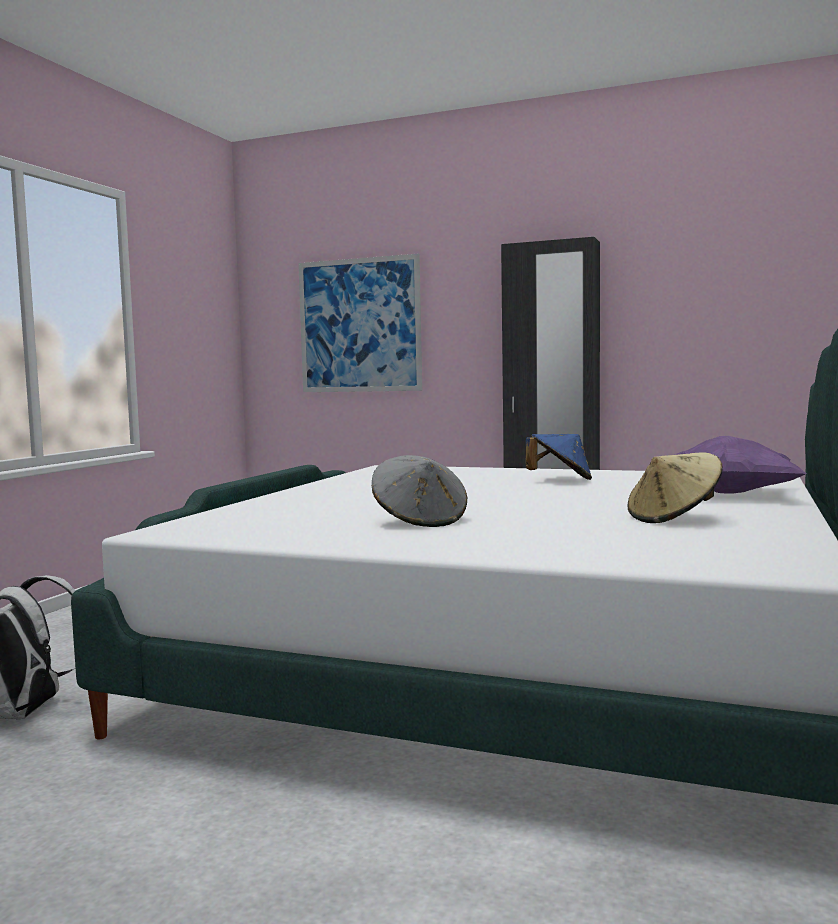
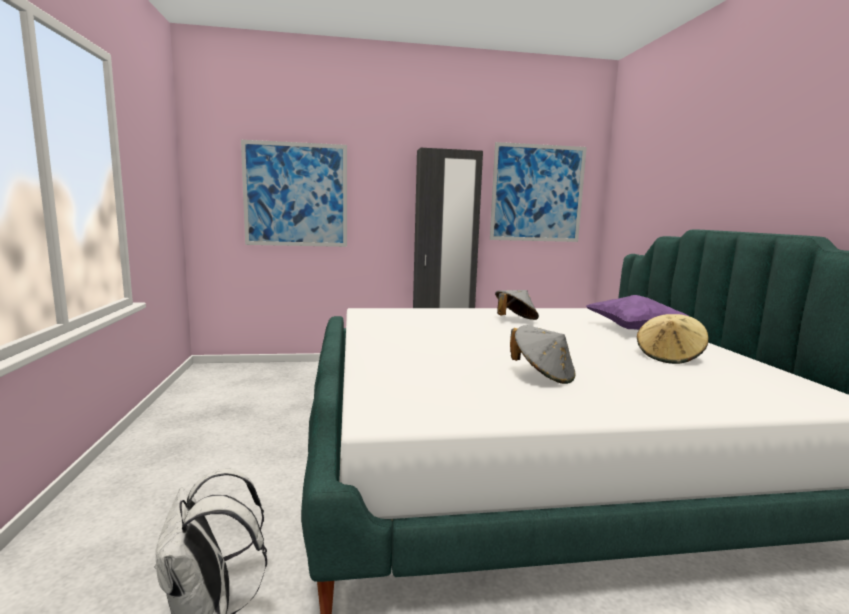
camera: 30 degrees left, 5 degrees up
(560, 480) = (515, 320): blue hat -> grey hat
(709, 293) = (537, 193): none -> picture

